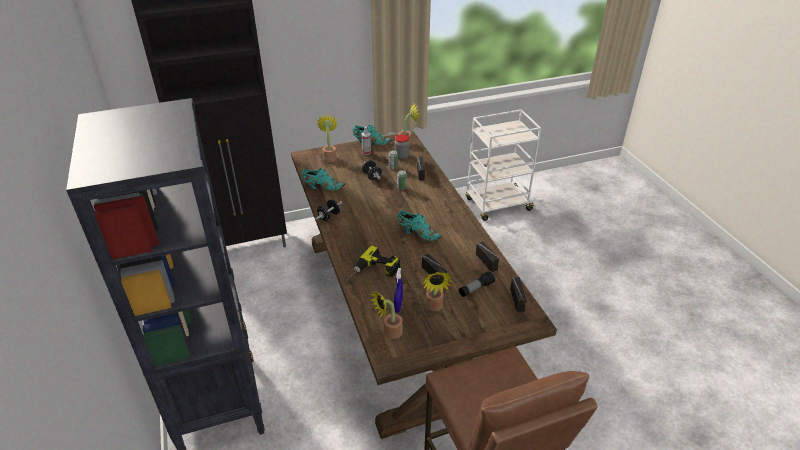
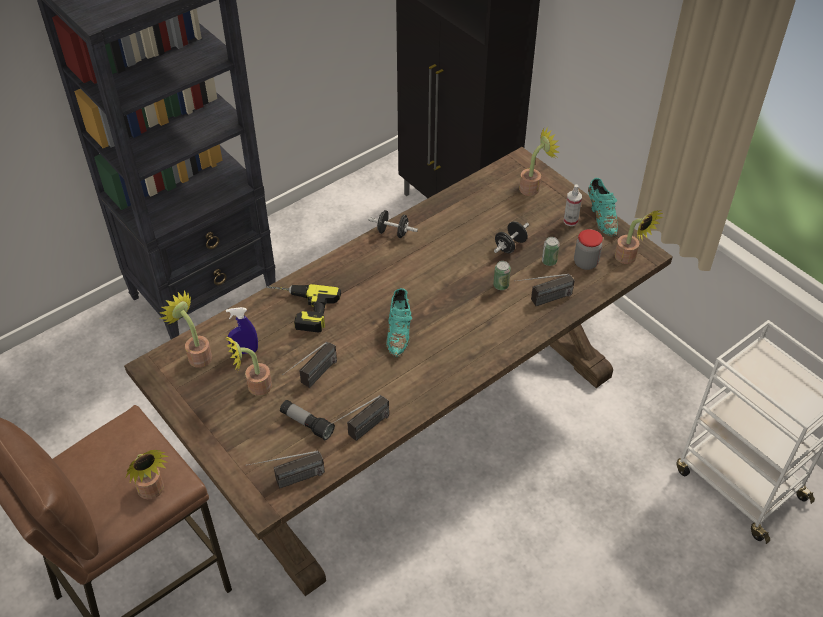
camera: 70 degrees right, 10 degrees up
(322, 187) = (455, 204): turquoise shoe -> none
(516, 372) = (153, 492): none -> potted plant

